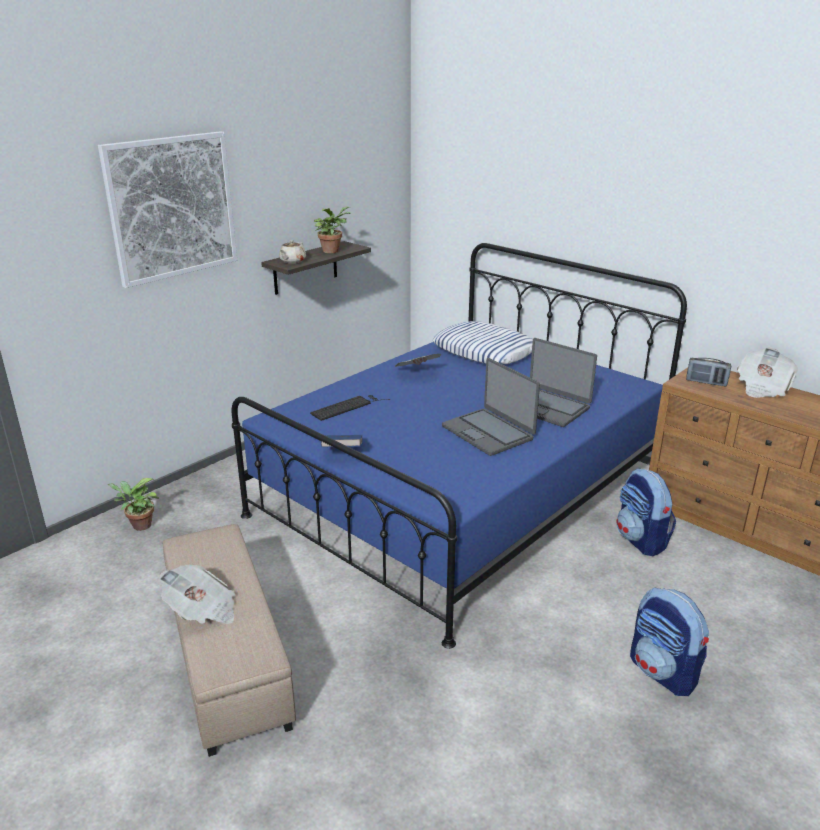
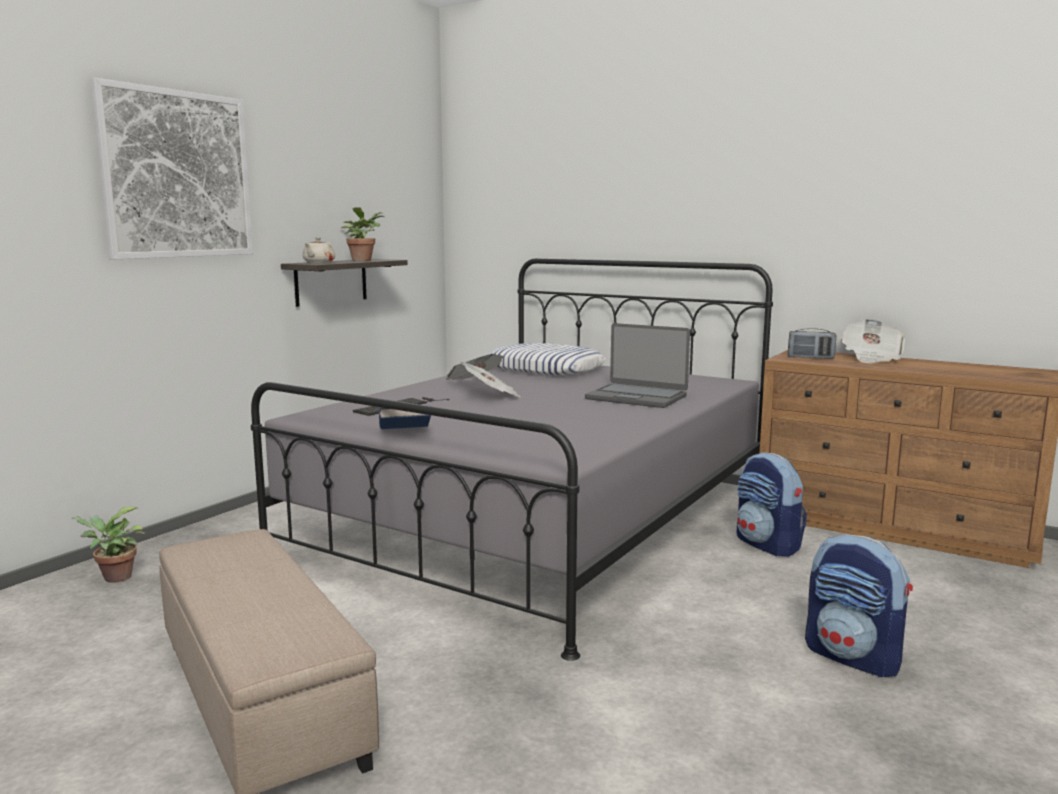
camera: 10 degrees left, 15 degrees down
(202, 611) = (229, 606): newspaper -> newspaper (491, 396)
(460, 493) = (538, 521): blue bed -> grey bed
(488, 432) = (579, 415): laptop -> none

